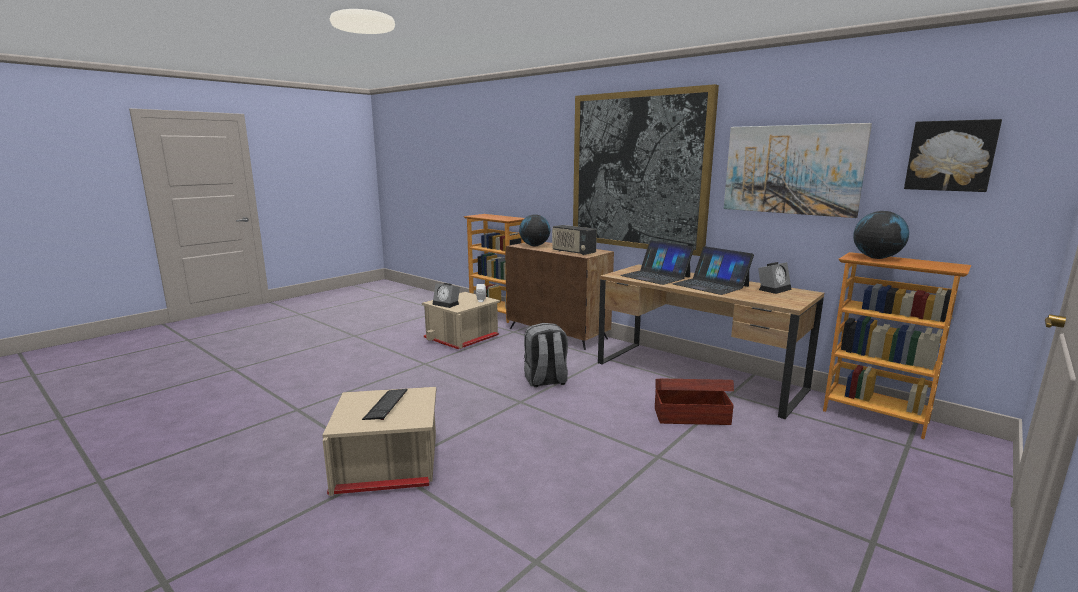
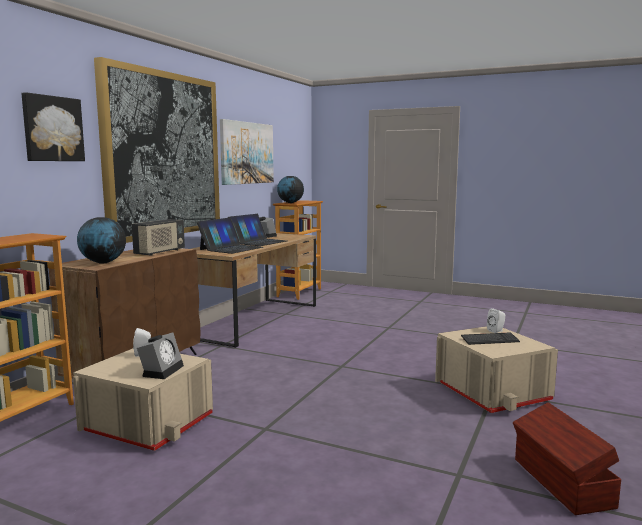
camera: 105 degrees left, 5 degrees down
(409, 419) = (496, 331): none -> white speaker
(545, 381) = (289, 362): grey backpack -> none
(690, 416) = (327, 321): brown storage box -> brown storage box (561, 483)
(950, 156) = (289, 145): picture -> picture (52, 129)

